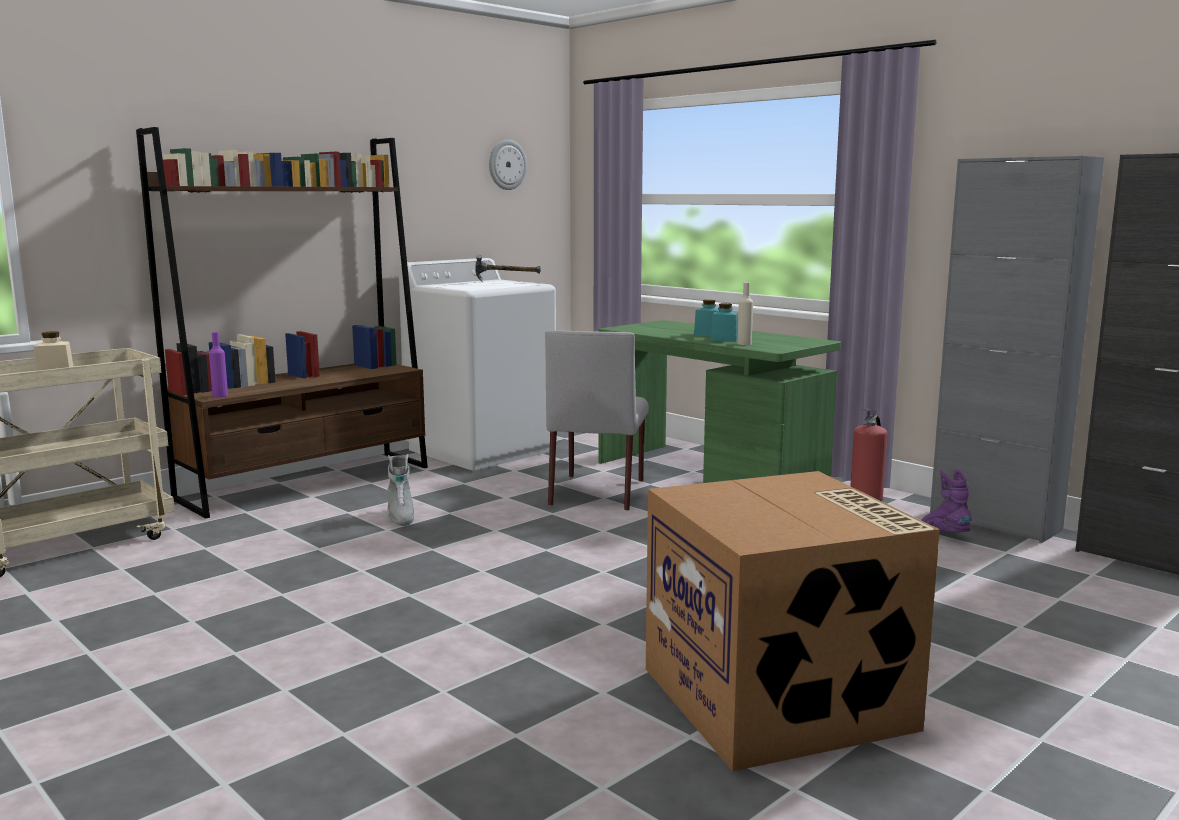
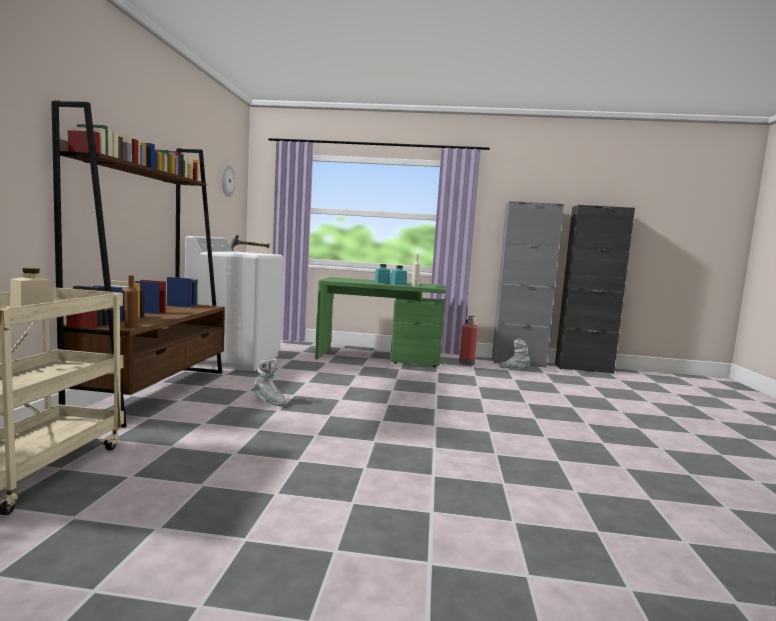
camera: 40 degrees left, 5 degrees down
(220, 396) = (131, 326): purple bottle -> brown bottle
(597, 492) = (347, 372): grey chair -> none
(780, 699) = (611, 443): cardboard box -> none
(944, 534) = (514, 369): purple boot -> grey boot

